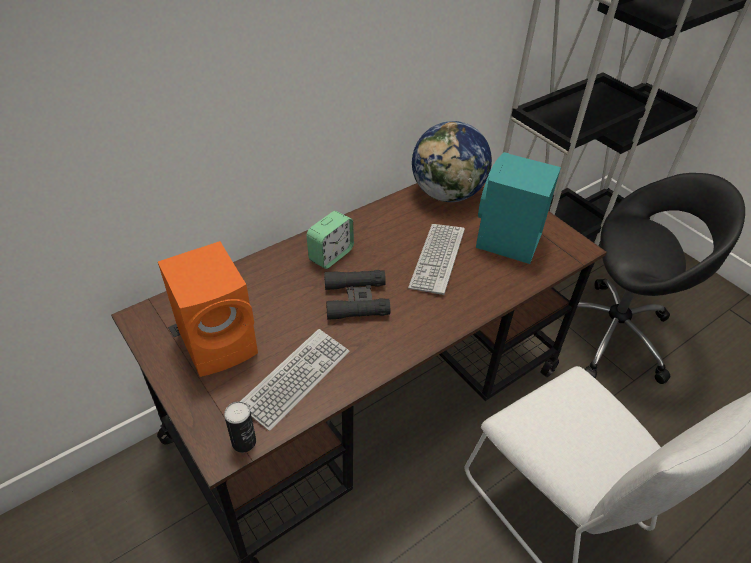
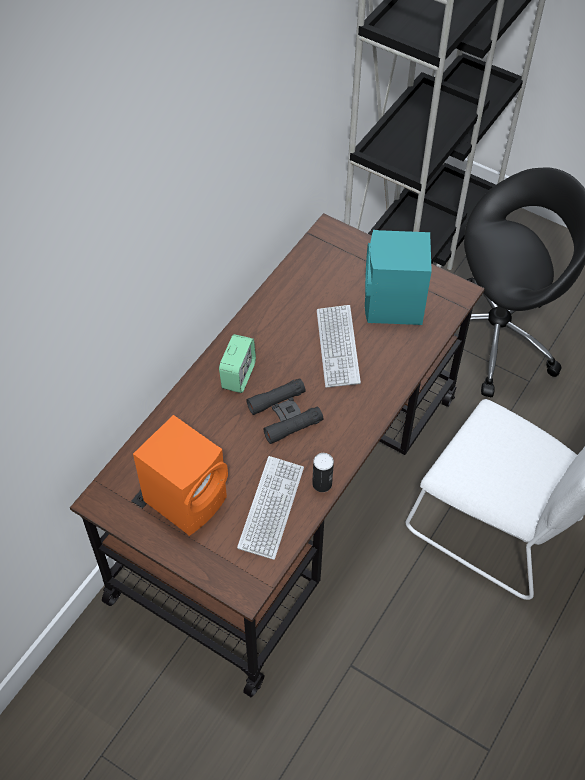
camera: 20 degrees left, 10 degrees up
(244, 442) = (258, 576): can -> can (322, 484)
(447, 194) = (315, 267): globe -> none

